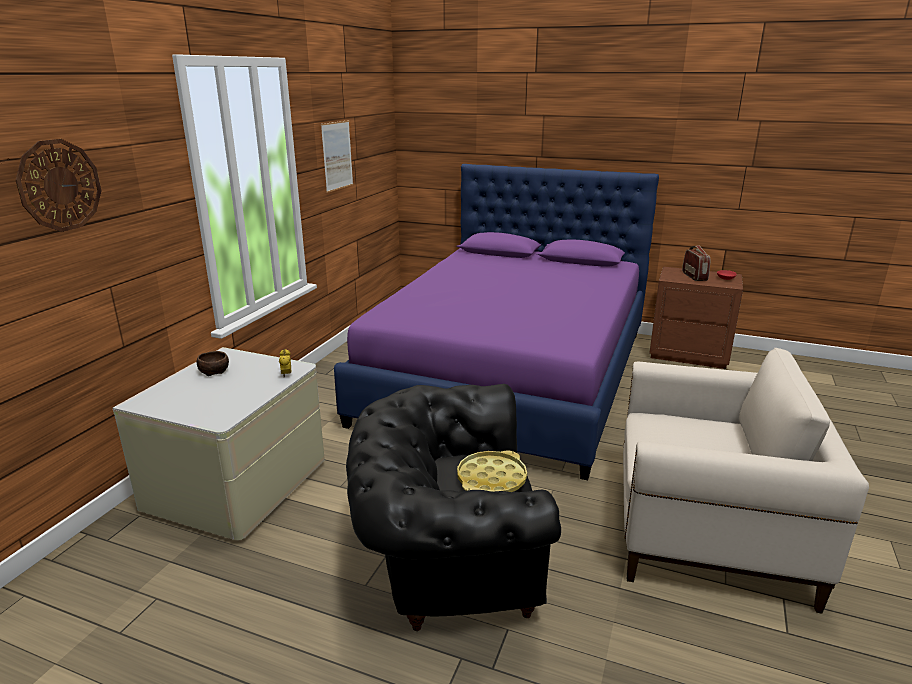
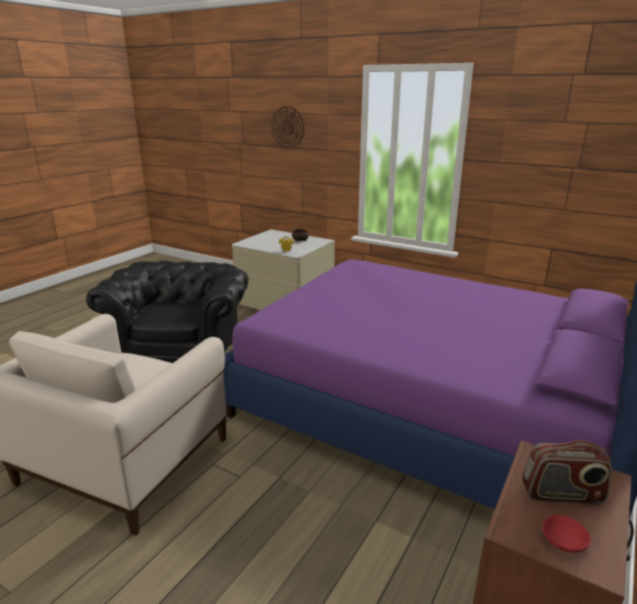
camera: 100 degrees right, 0 degrees up
(337, 156) = (534, 156): picture -> none
(491, 479) = (170, 313): yellow tray -> none

